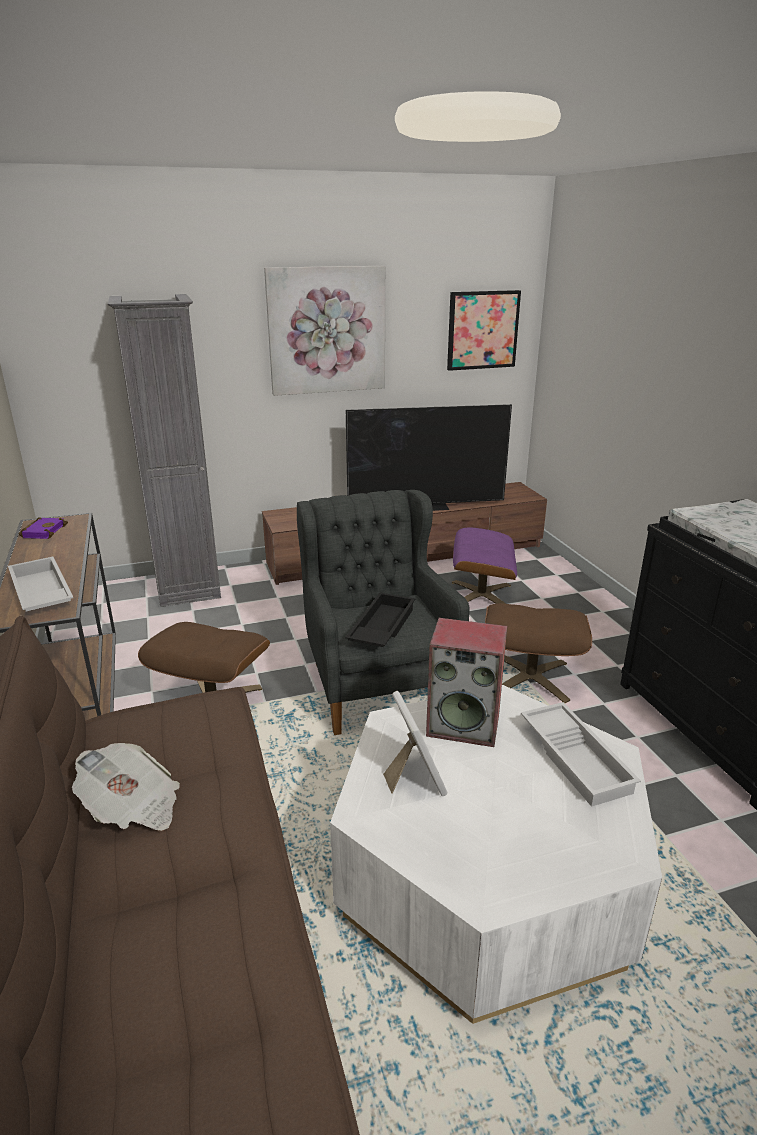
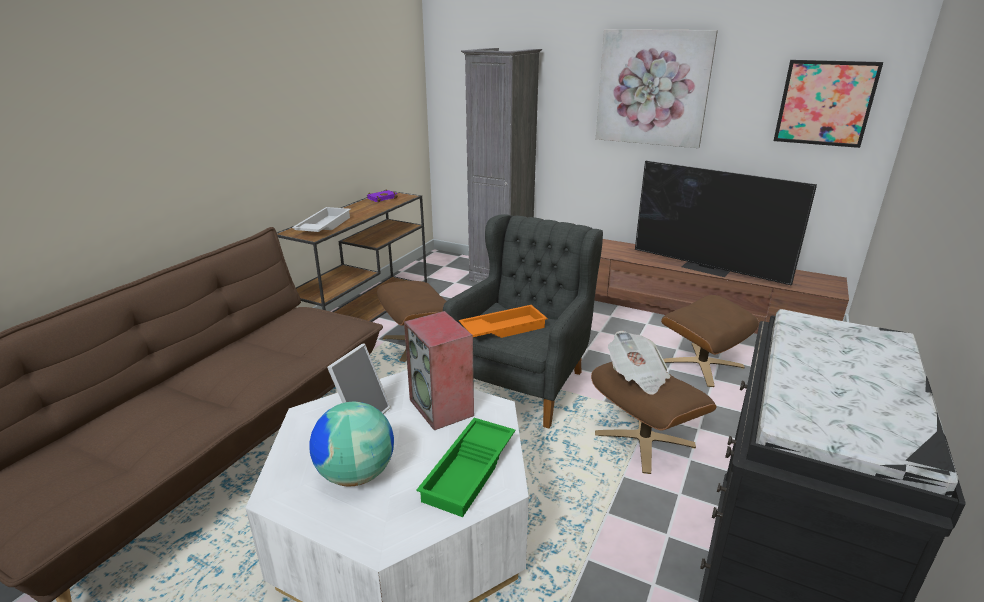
camera: 45 degrees right, 0 degrees up
(133, 807) = (240, 350): newspaper -> newspaper (637, 376)
(380, 627) = (503, 328): black tray -> orange tray
(480, 596) = (701, 364): purple ottoman -> brown ottoman
(509, 827) = (355, 474): none -> globe
(577, 758) = (470, 471): white tray -> green tray

